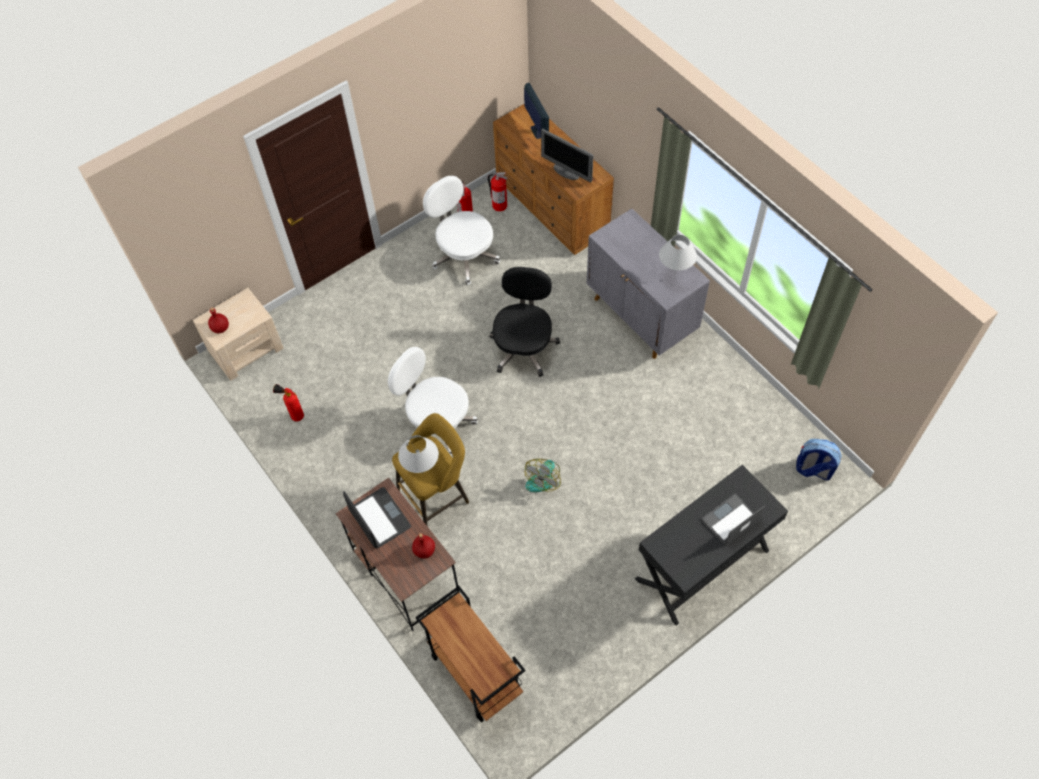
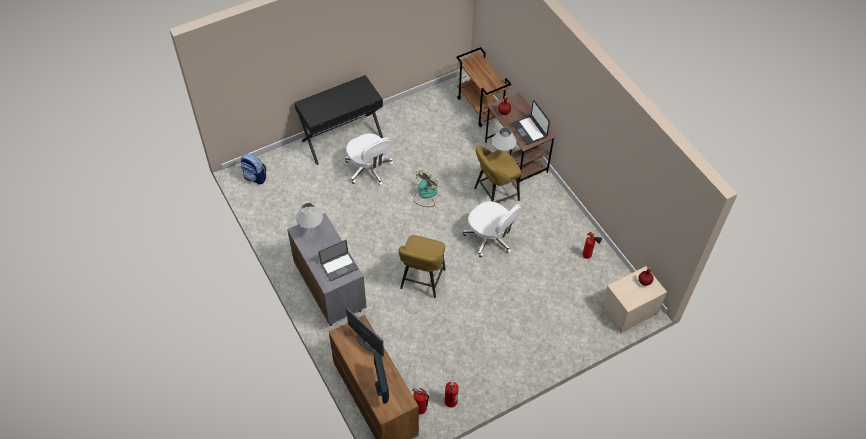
camera: 175 degrees left, 5 degrees down
(464, 256) = (456, 364): white office chair -> white office chair (369, 169)
(523, 347) = (422, 281): black office chair -> yellow stool
(729, 520) = (328, 102): laptop -> laptop (339, 266)

